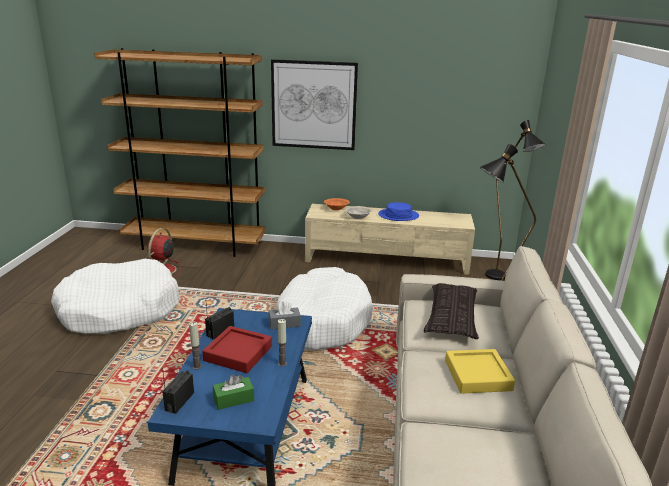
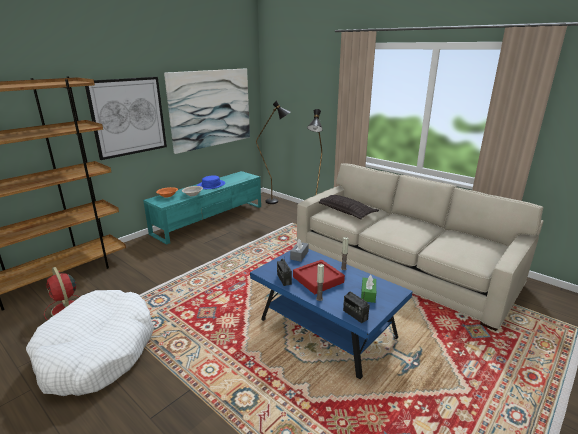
camera: 55 degrees left, 0 degrees up
(322, 321) = (247, 264): white dog bed -> none
(387, 259) = (210, 219): beige tv stand -> turquoise tv stand
(434, 114) = (211, 108): none -> picture
(477, 375) = (402, 223): yellow tray -> none

